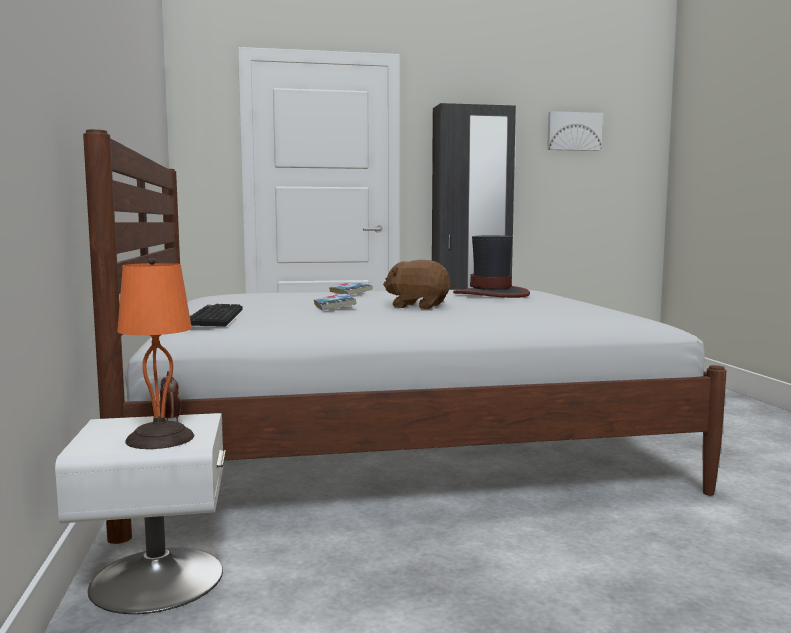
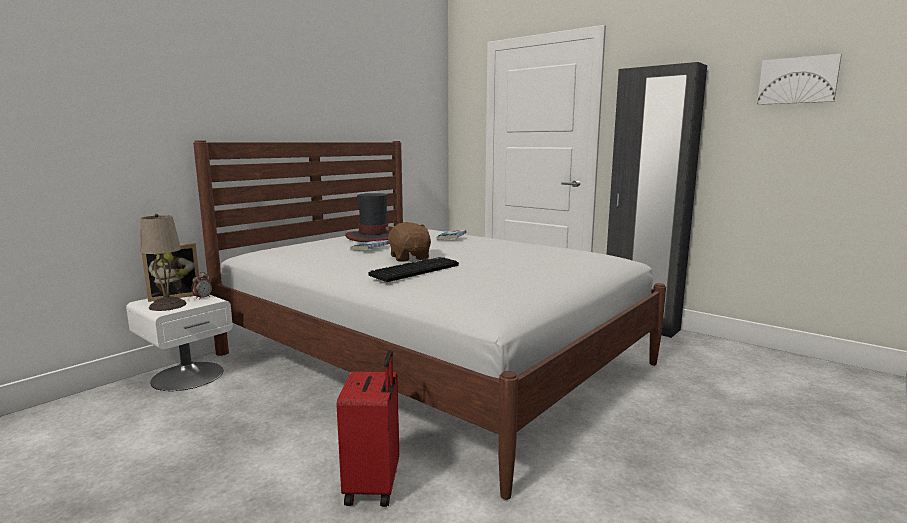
camera: 50 degrees right, 5 degrees up
(109, 430) = (174, 296): none -> picture frame
(159, 438) = (168, 305): orange table lamp -> beige table lamp
(214, 317) = (299, 244): keyboard -> keyboard (415, 270)
(491, 294) = (522, 257): hat -> hat (374, 237)
(643, 533) = (374, 486): none -> red suitcase

